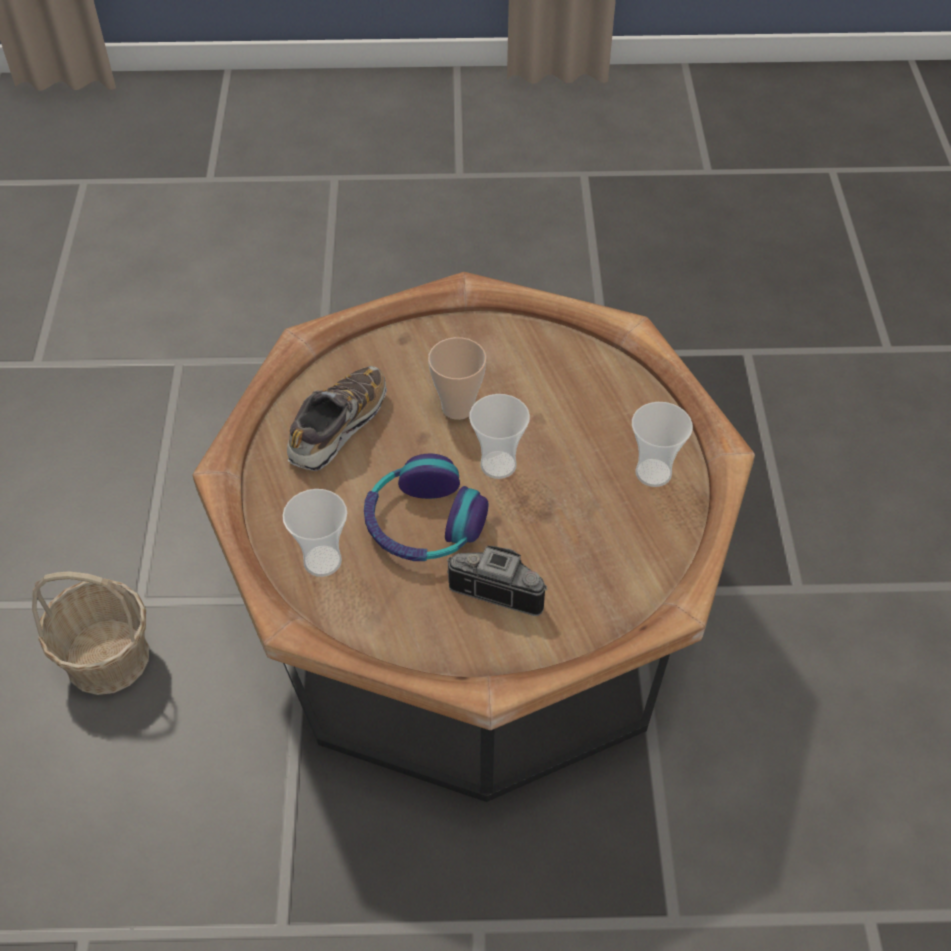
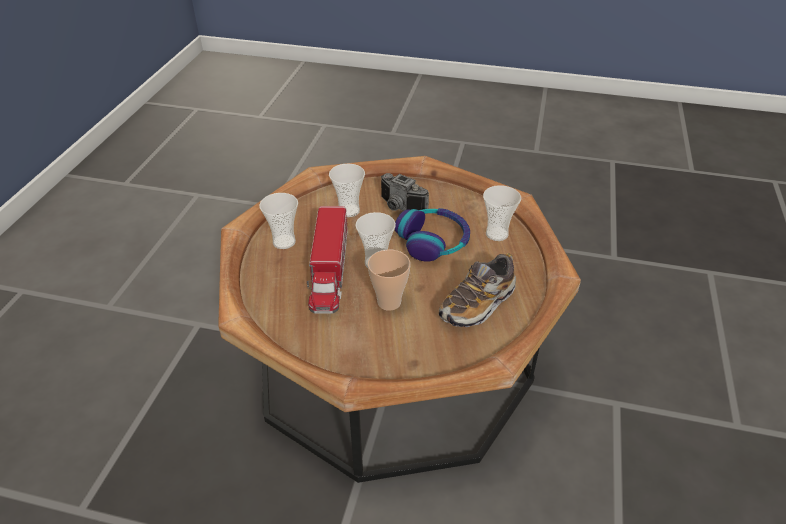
camera: 165 degrees left, 10 degrees down
(107, 657) = (631, 372): basket -> none
(559, 438) = (329, 270): none -> toy truck
(585, 559) = (349, 210): none -> cup

